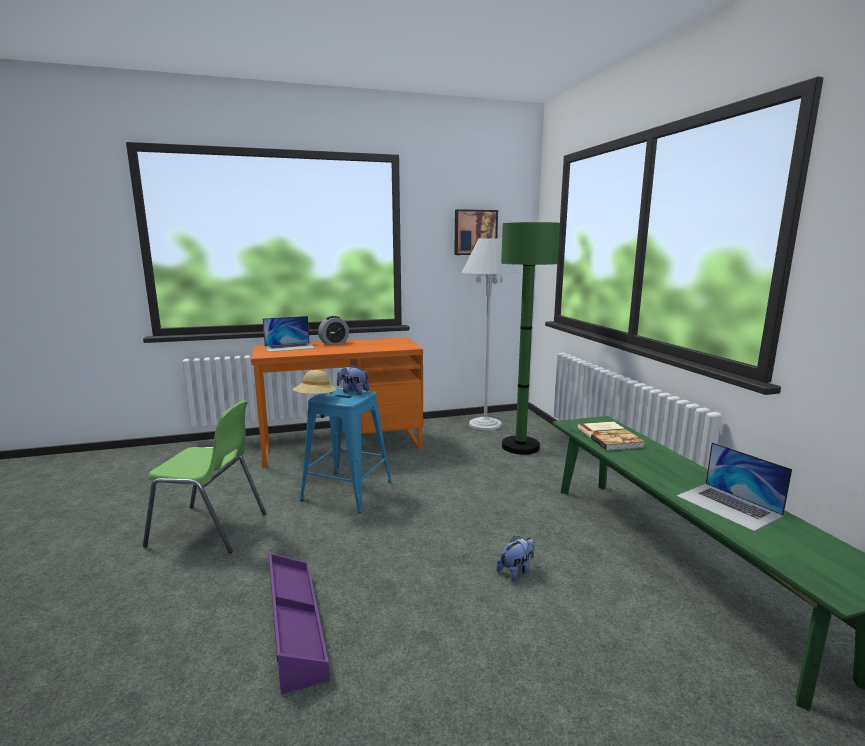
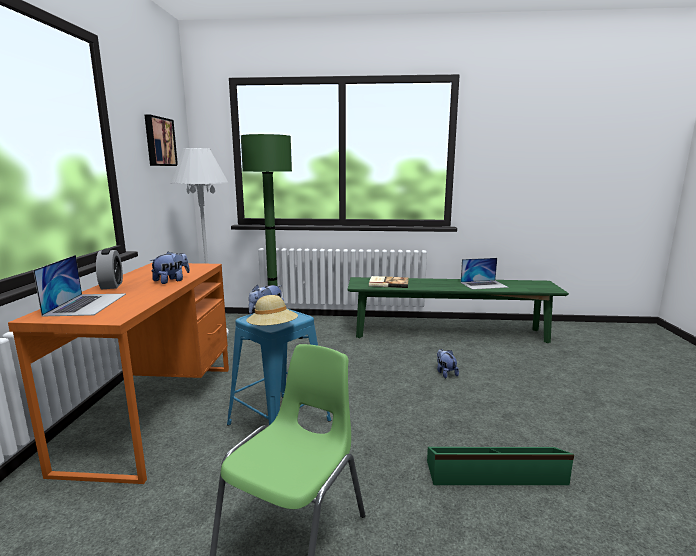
camera: 70 degrees left, 0 degrees up
(294, 627) = (495, 473): purple storage box -> green storage box
(354, 349) = (172, 281): none -> plush toy

